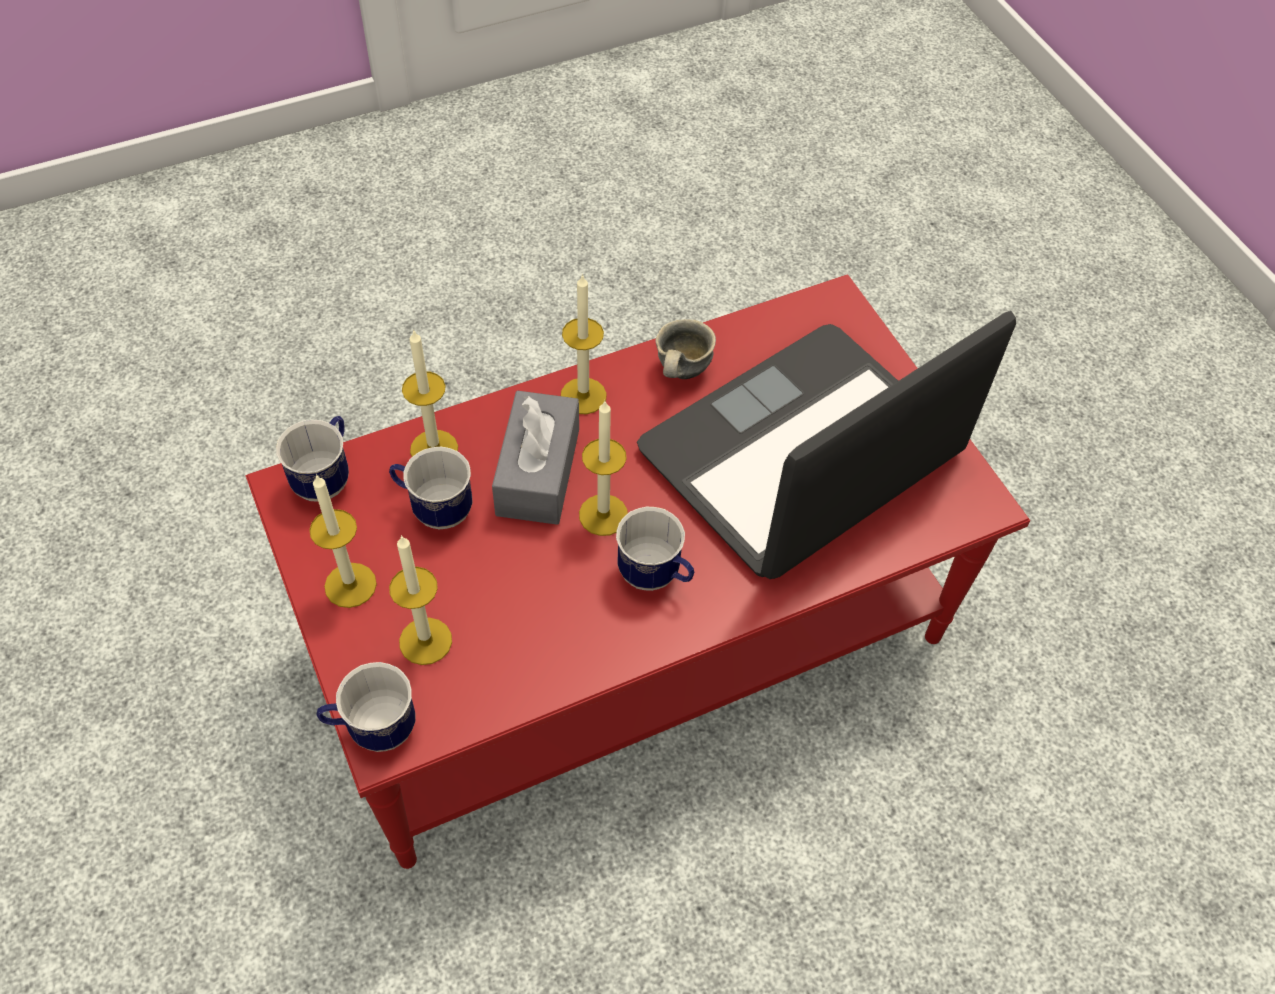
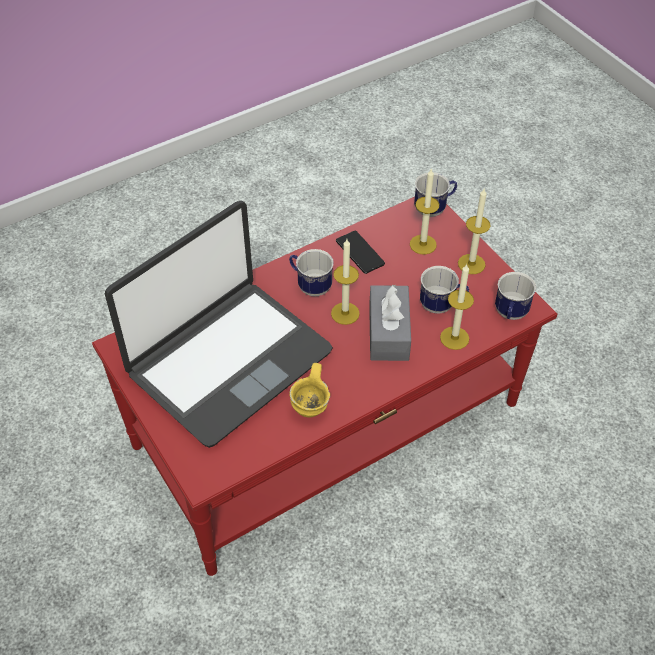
camera: 175 degrees right, 5 degrees down
(551, 637) = (360, 252): none -> phone
(583, 396) = (372, 382): candle -> none
(678, 372) = (312, 406): grey mug -> yellow mug

